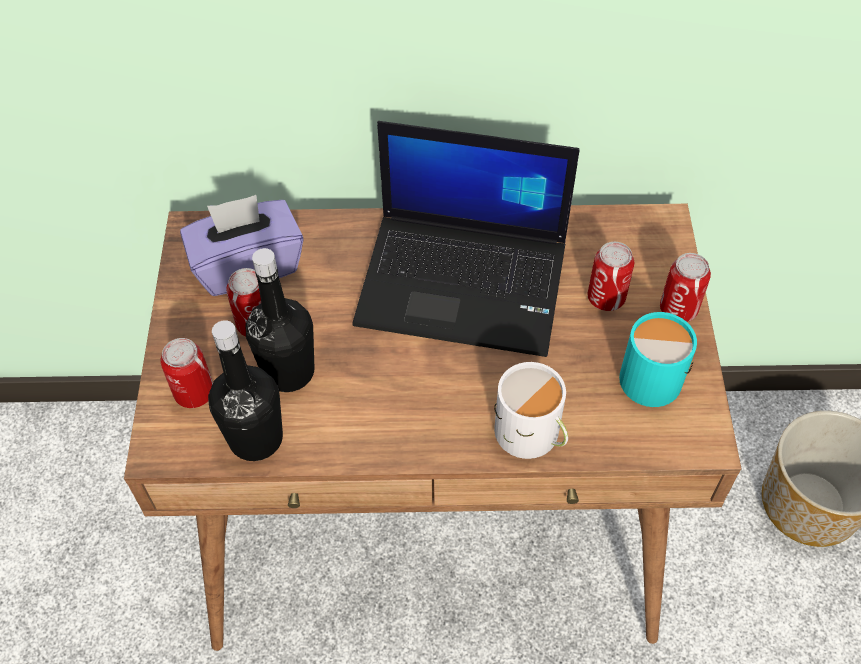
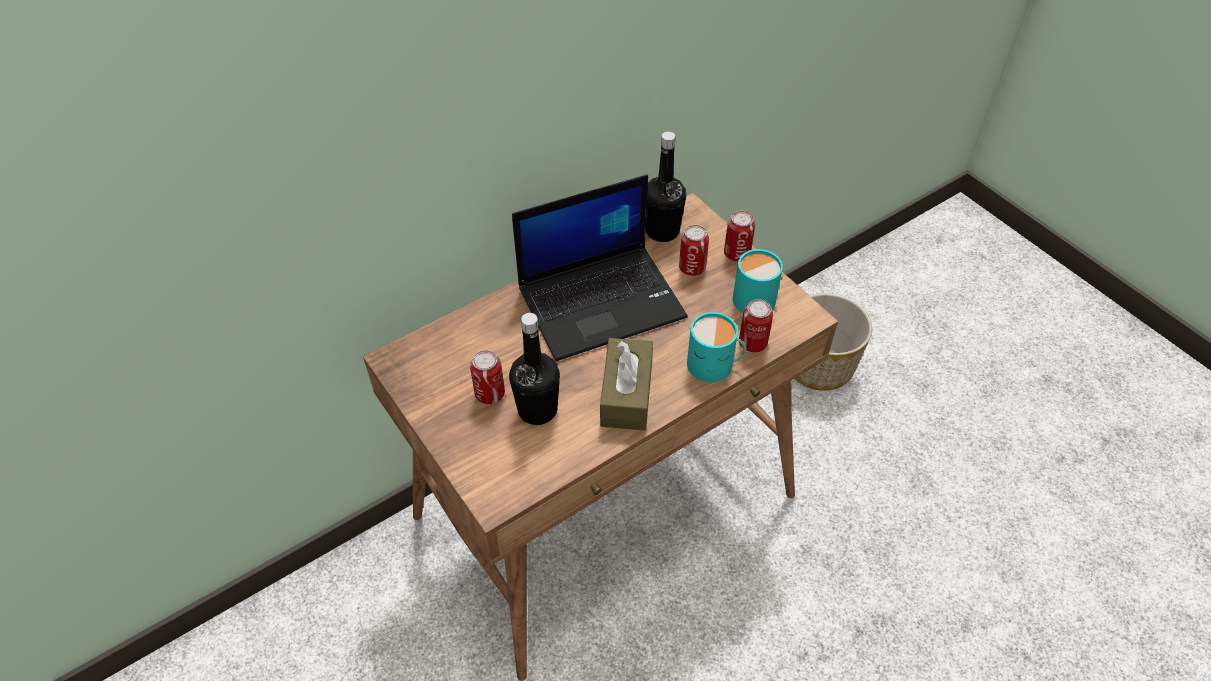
camera: 35 degrees left, 5 degrees down
(194, 393) = (486, 456): can -> can (752, 343)
(248, 265) = (451, 361): purple tissue box -> none
(256, 438) = (552, 459): black bottle -> black bottle (662, 231)
(399, 410) = (626, 394): none -> brown tissue box
(531, 435) = (715, 365): white mug -> turquoise mug

